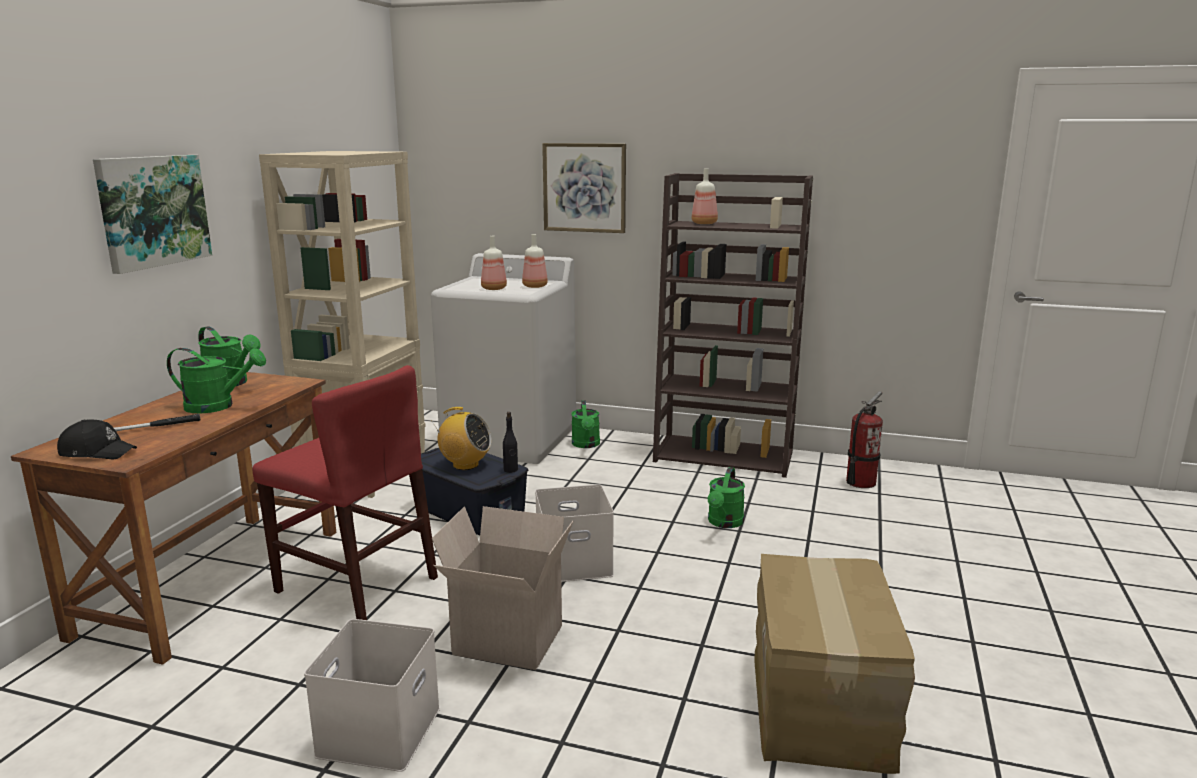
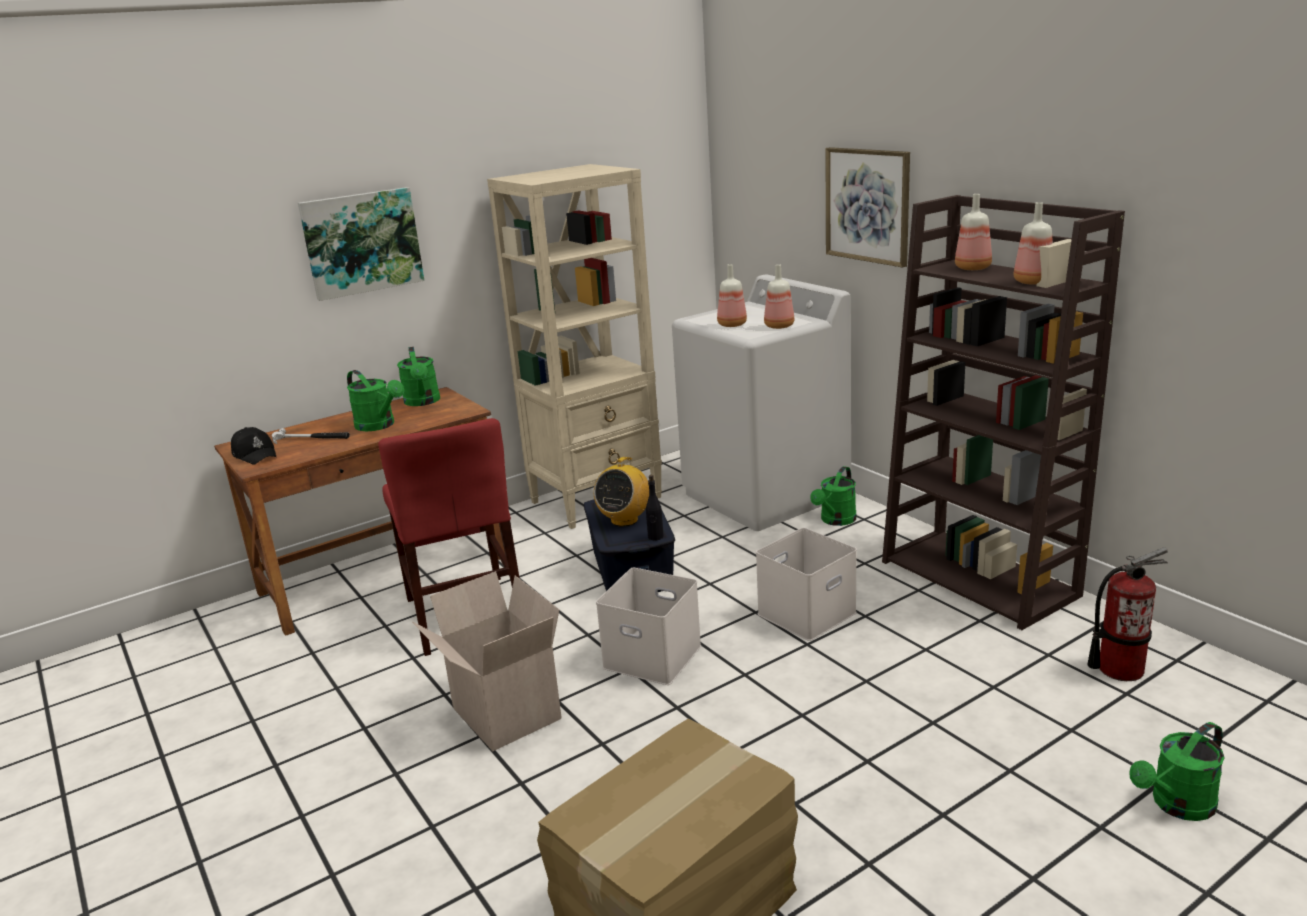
camera: 40 degrees right, 5 degrees up
(378, 729) = (337, 750): white storage box -> white storage box (806, 612)
(465, 465) = (624, 520): radio -> radio turned 60 degrees clockwise
(724, 523) = (861, 665): green watering can -> green watering can (1176, 806)
(763, 226) = (1034, 282): none -> bottle

